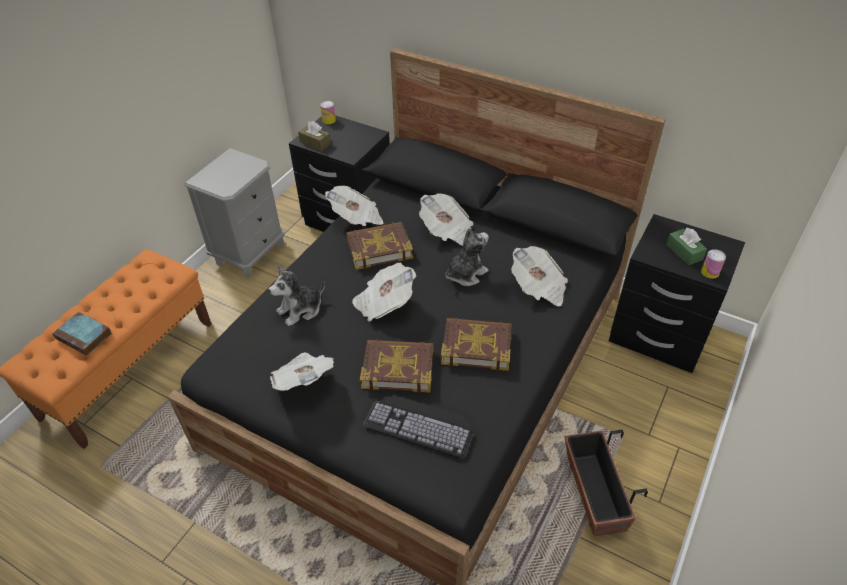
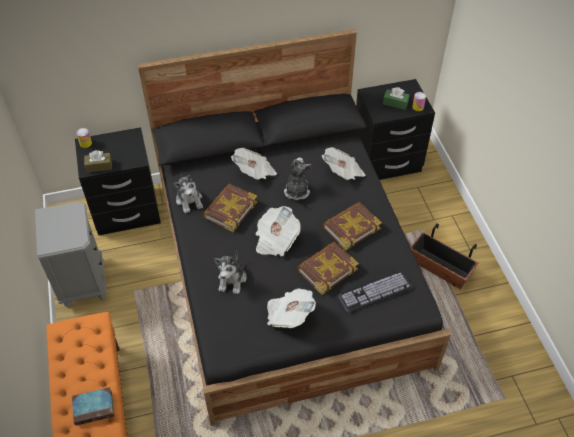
camera: 45 degrees left, 5 degrees up
(356, 218) = (189, 200): newspaper -> plush toy

